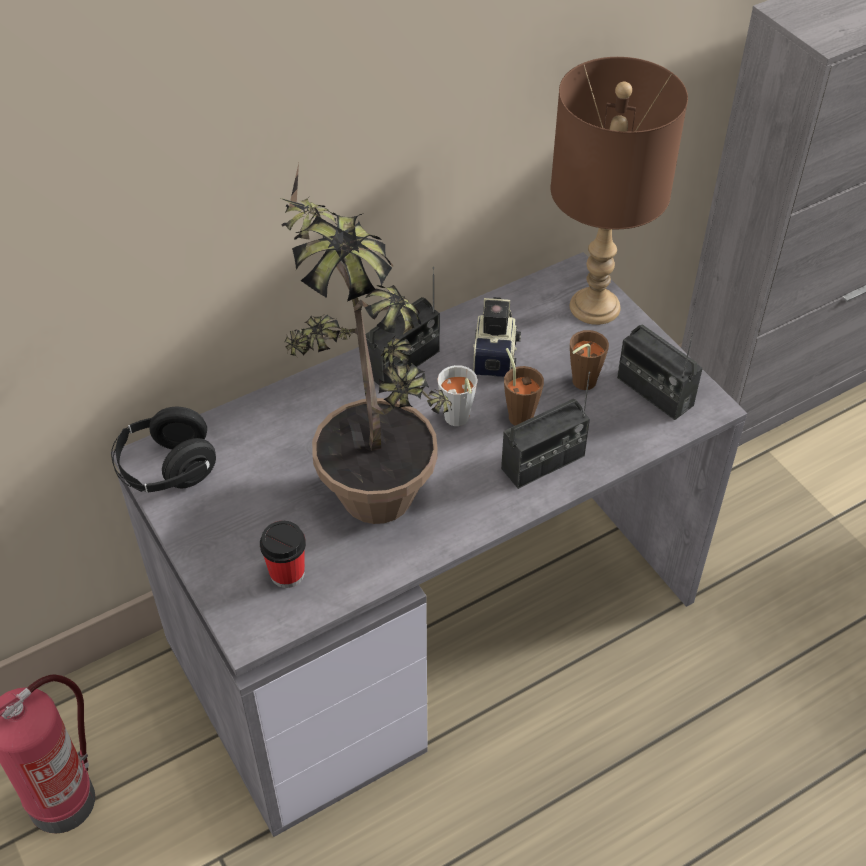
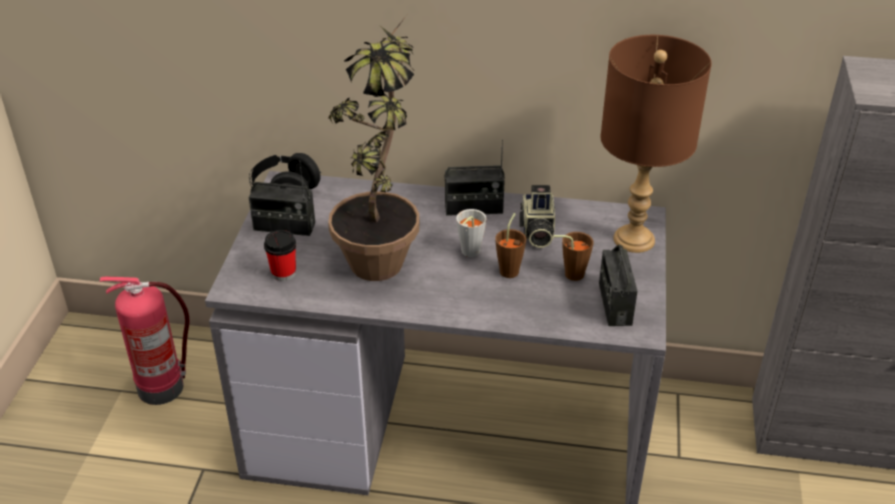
camera: 40 degrees right, 10 degrees down
(496, 353) = (536, 232): camera -> camera turned 135 degrees clockwise
(543, 462) = (493, 301): radio -> radio (284, 227)

